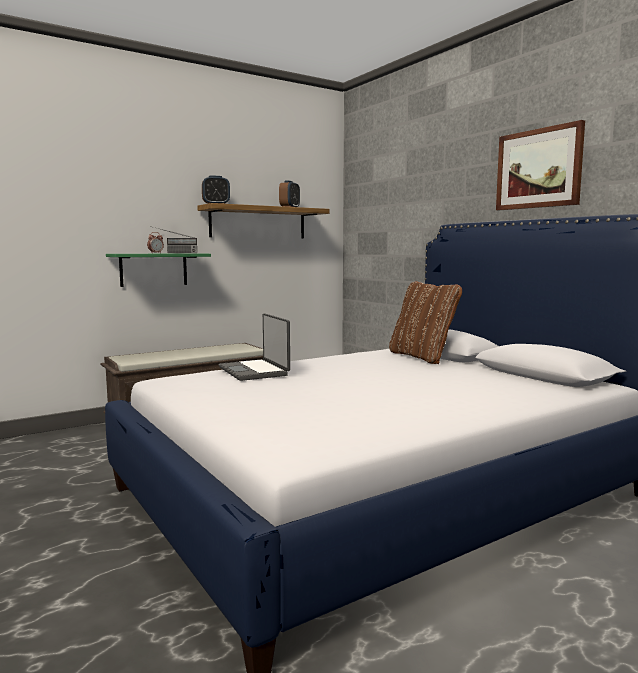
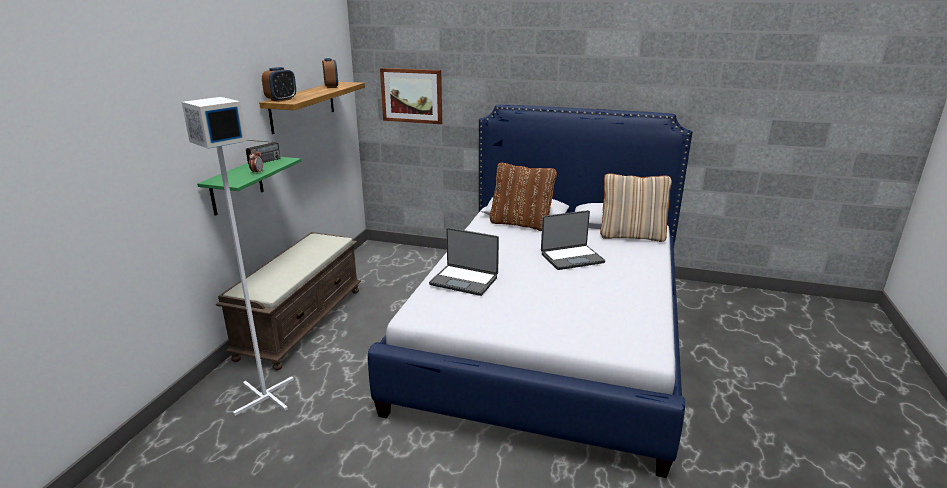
camera: 40 degrees left, 15 degrees up
(82, 447) = (263, 396): none -> white floor lamp
(410, 382) = (571, 258): none -> laptop
(538, 169) = (581, 67): picture -> picture (412, 95)
(543, 385) = (632, 236): none -> beige pillow

